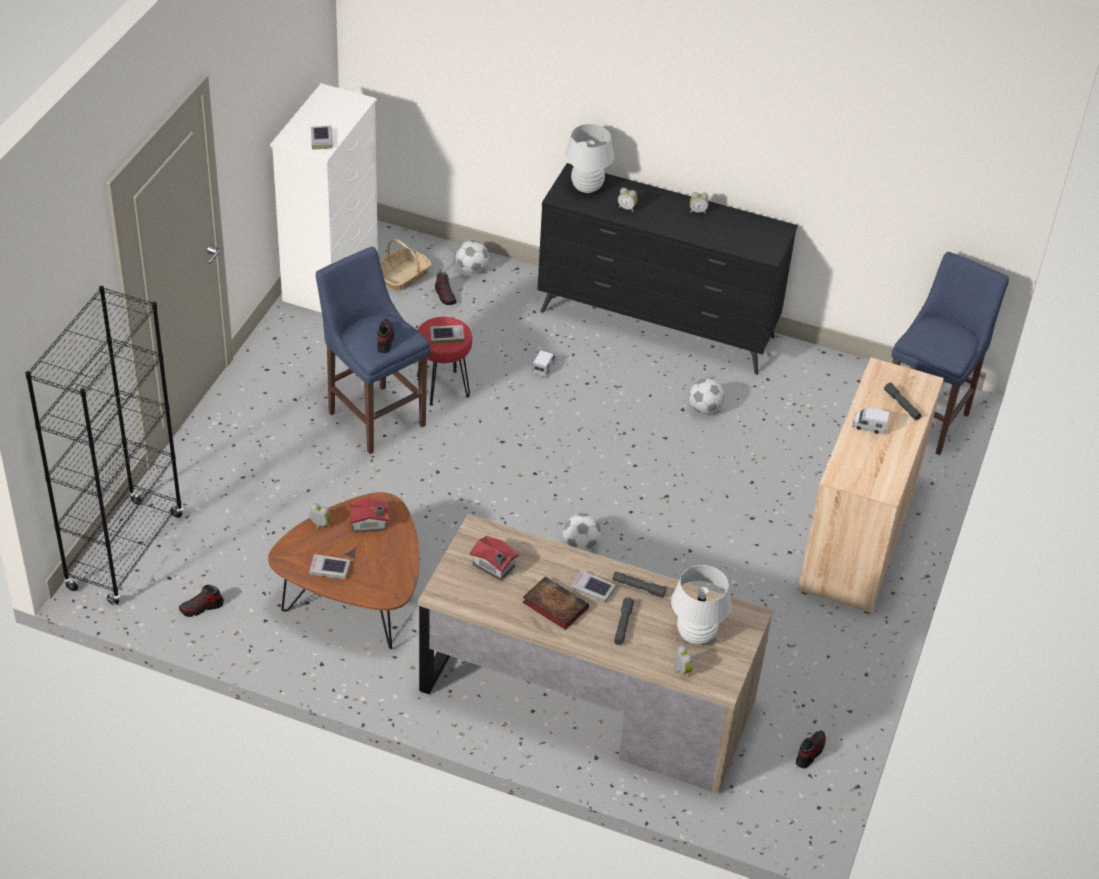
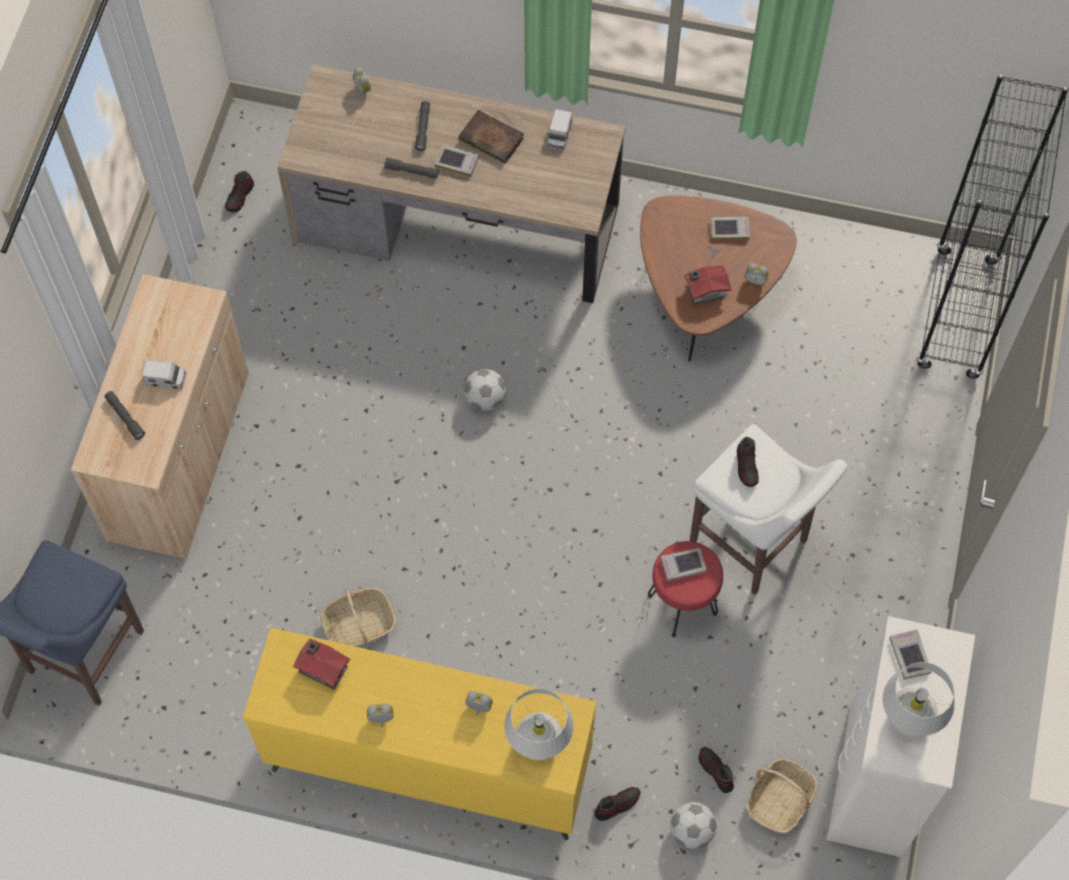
camera: 175 degrees right, 20 degrees up
(201, 607) = (855, 262): shoe -> shoe (617, 805)
(374, 416) = (752, 544): blue stool -> white stool
(494, 567) = (558, 172): toy house -> toy house (323, 667)
(544, 367) = (565, 661): toy truck -> toy truck (559, 135)
(657, 325) = (428, 765): black dresser -> yellow dresser
(696, 635) = (351, 128): white table lamp -> white table lamp (908, 719)
(704, 409) = (359, 624): football -> basket

